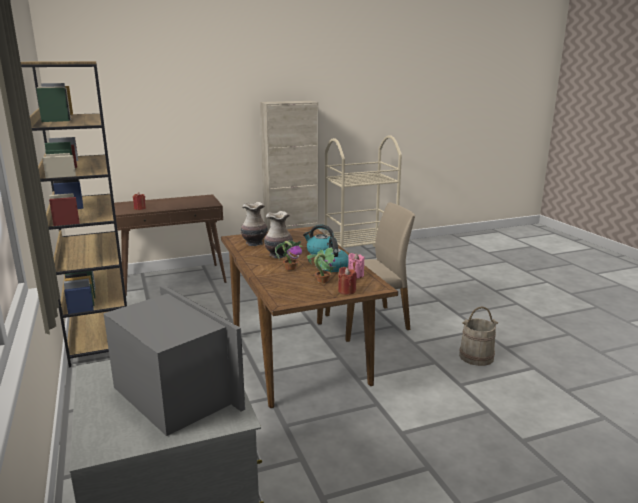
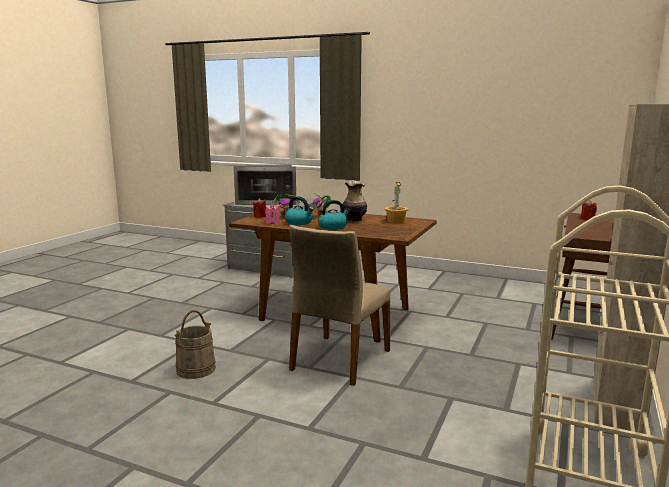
camera: 135 degrees right, 5 degrees down
(100, 335) = (478, 281): brown bookcase -> none
(254, 243) = (395, 221): vase -> potted plant

